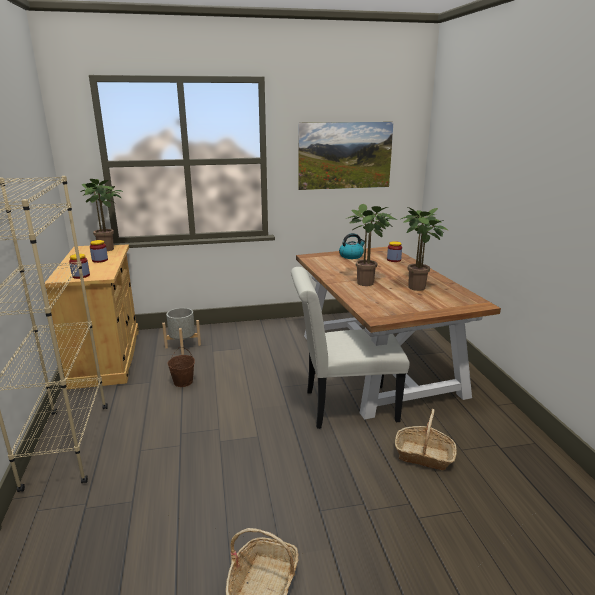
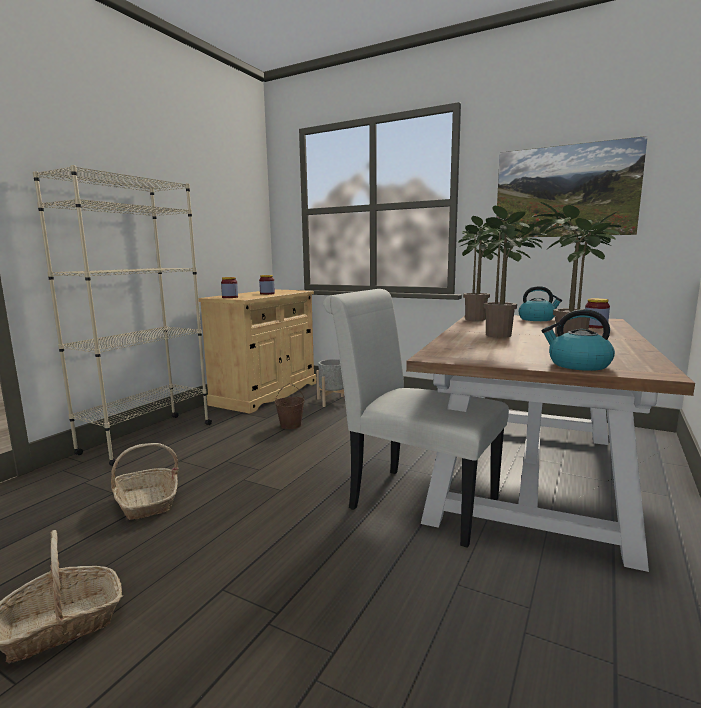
camera: 40 degrees right, 10 degrees down
(108, 249) = (290, 291): potted plant -> potted plant (478, 319)
(424, 455) = (445, 605): basket -> basket (147, 502)
(446, 306) = (578, 365): none -> kettle

